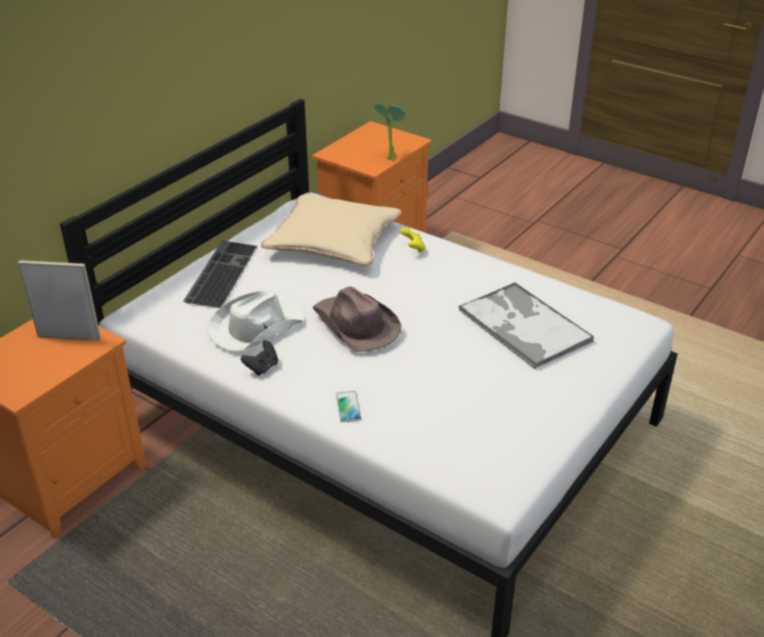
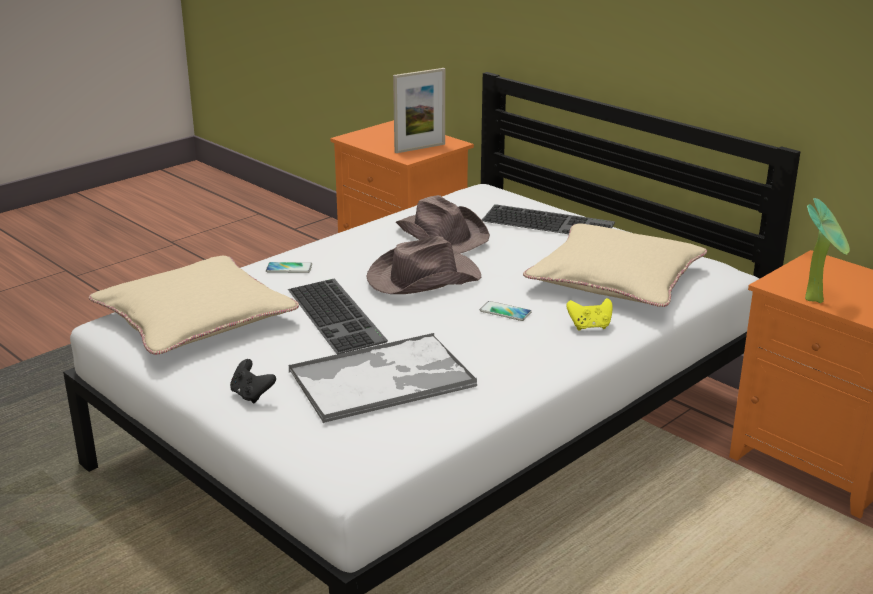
camera: 100 degrees right, 10 degrees down
(69, 337) = (420, 148): picture frame -> picture frame turned 45 degrees clockwise
(255, 326) = (442, 235): white hat -> brown hat
(262, 368) = (372, 236): black game controller -> black game controller (251, 395)
(403, 283) = (505, 312): none -> phone
(434, 361) = (338, 315): none -> keyboard
(468, 443) = (195, 318): none -> beige pillow

